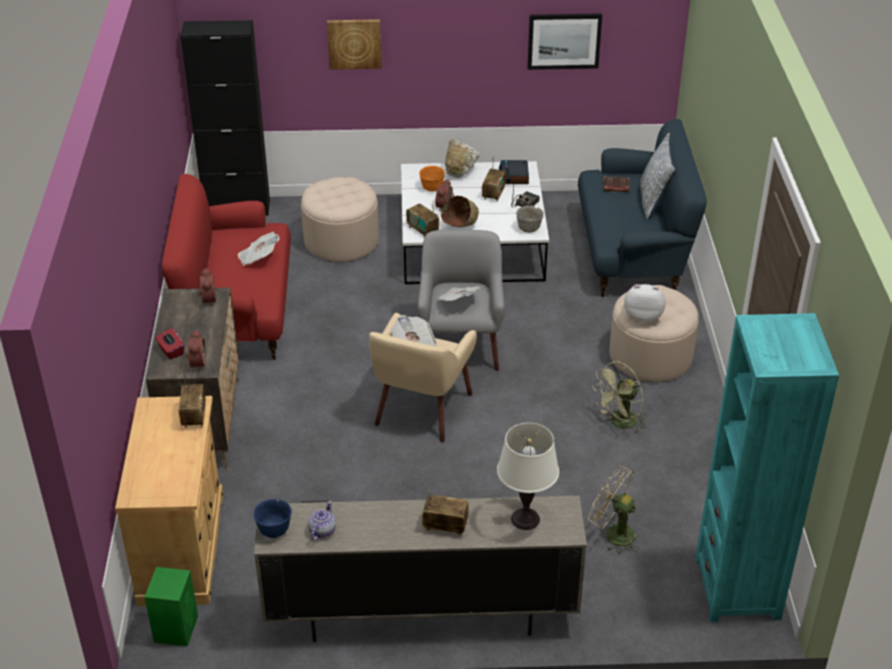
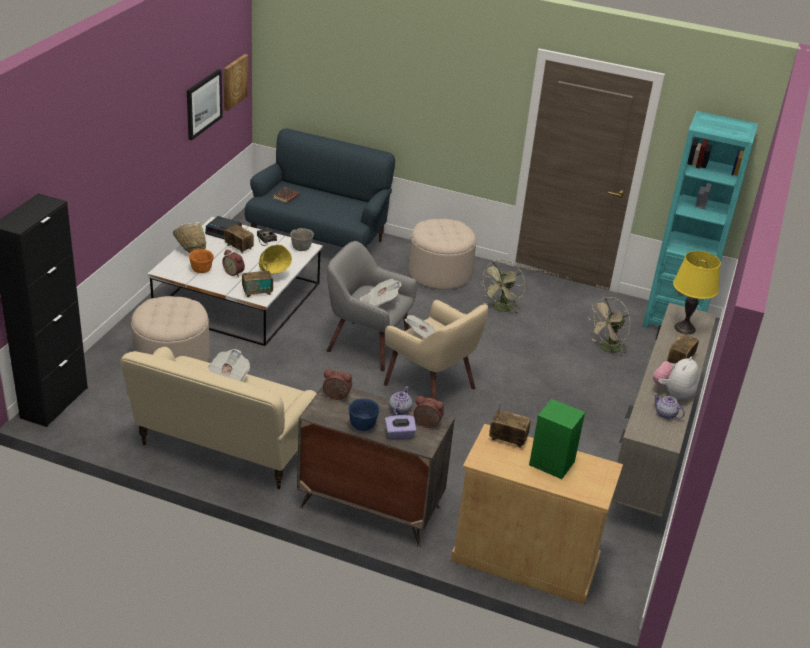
camera: 70 degrees left, 5 degrees down
(171, 351) = (399, 434): red tissue box -> purple tissue box
(176, 628) = (618, 585): green speaker -> green speaker (550, 463)
(209, 341) = (399, 410): none -> teapot
(237, 313) = (226, 446): red sofa -> beige sofa
(274, 530) = (657, 436): blue bowl -> blue bowl (362, 425)
(354, 43) = (97, 177): picture -> picture (234, 81)
(461, 229) = (273, 275): brown bowl -> yellow bowl
(525, 519) = (685, 328): white table lamp -> yellow table lamp
(619, 423) = (501, 309): green fan -> green fan turned 45 degrees clockwise
(643, 316) = (450, 239): plush toy -> plush toy (672, 393)
(654, 201) = (318, 190): pillow -> none

